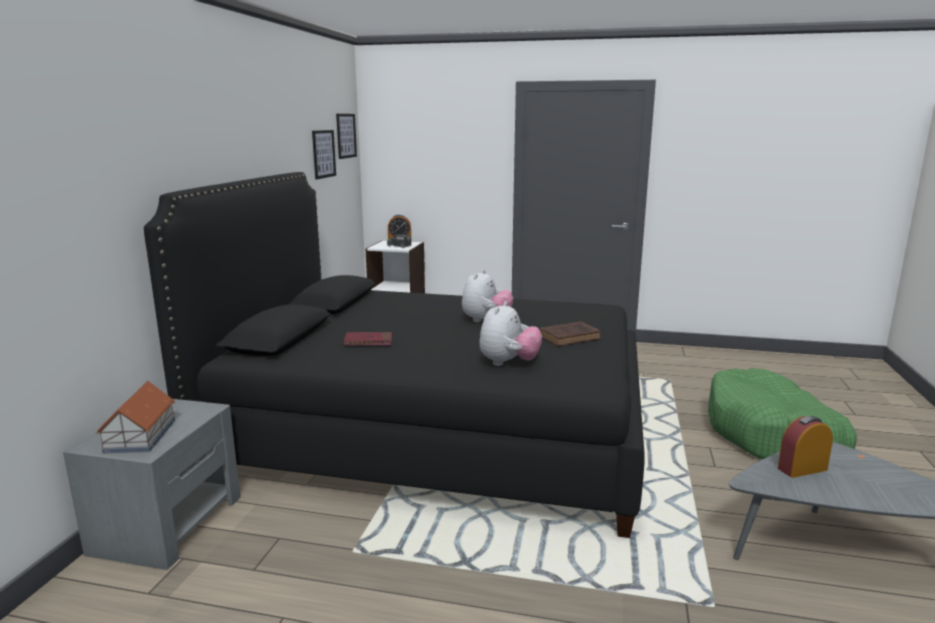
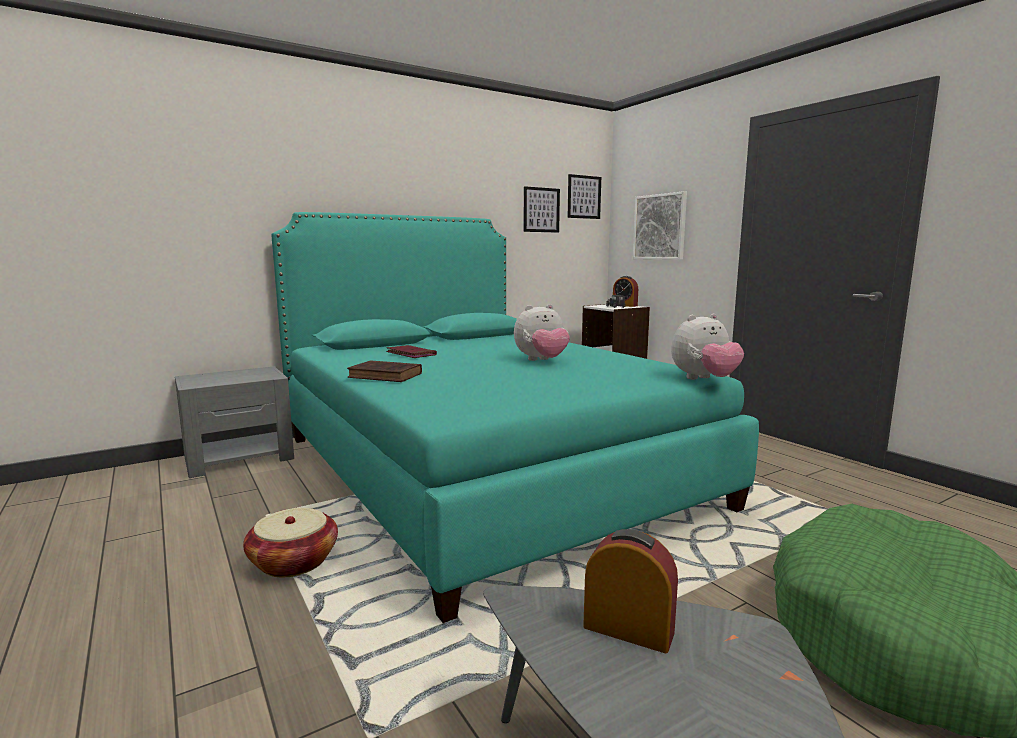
camera: 45 degrees right, 5 degrees down
(139, 436) = (212, 379): toy house -> none
(427, 167) = (660, 227): none -> picture
(433, 432) = (481, 469): black bed -> turquoise bed
(465, 565) = (294, 562): none -> basket
(508, 363) = (448, 384): plush toy -> plush toy (704, 379)
(571, 337) = (572, 383): brown book -> brown book (387, 376)

